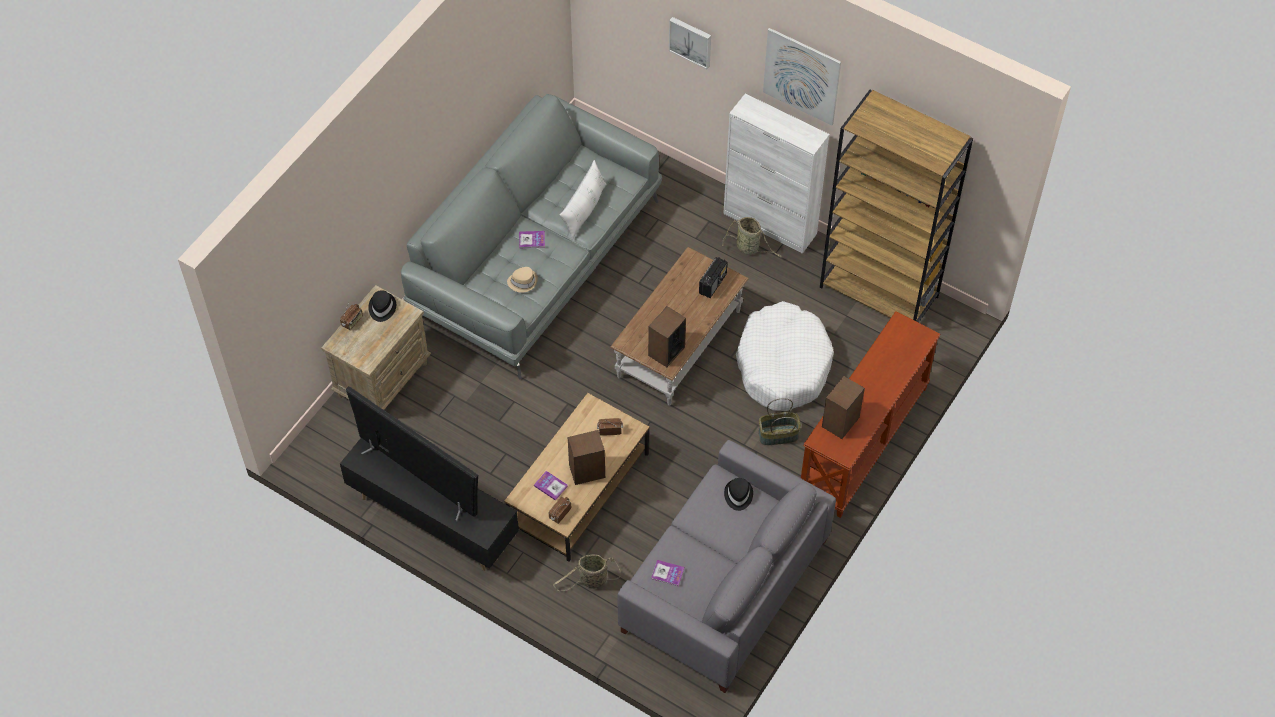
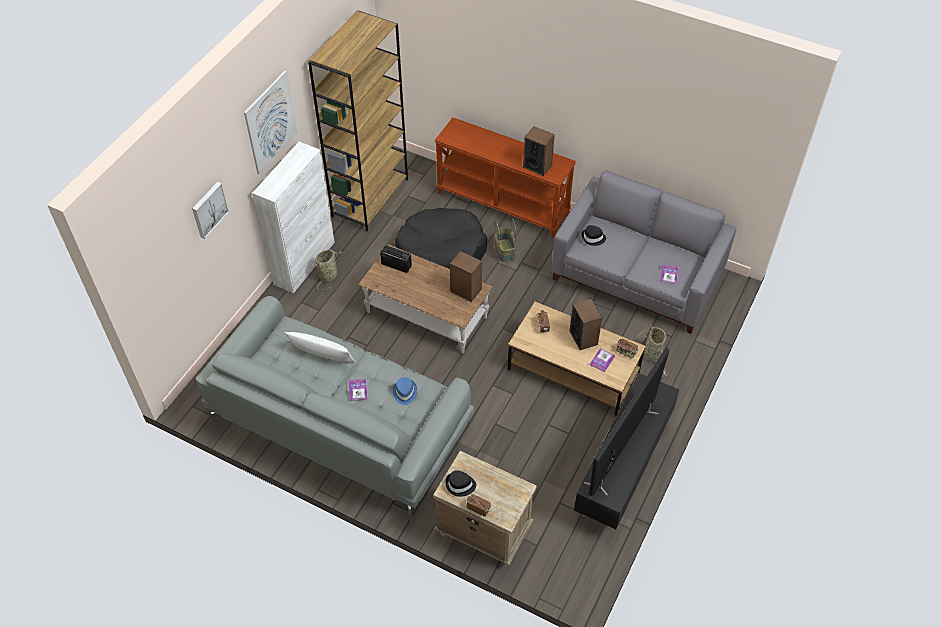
camera: 95 degrees left, 5 degrees down
(523, 281) = (404, 392): beige hat -> blue hat
(783, 364) = (441, 250): white dog bed -> black dog bed

